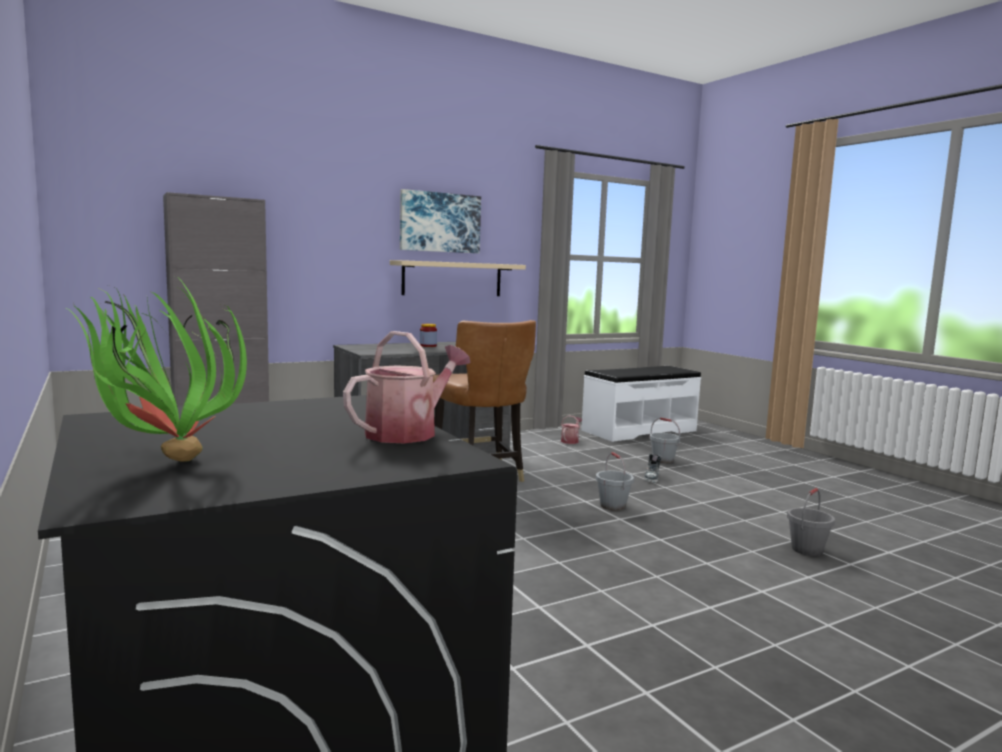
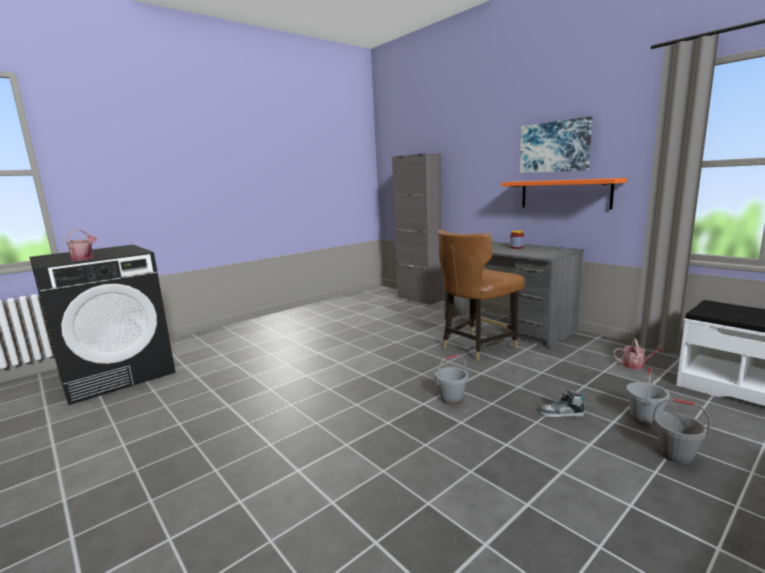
camera: 80 degrees right, 5 degrees up
(160, 463) = (69, 253): potted plant -> none
(452, 279) = (564, 194): beige shelf -> orange shelf
(807, 550) = (403, 510): grey bucket -> grey bucket (676, 455)

